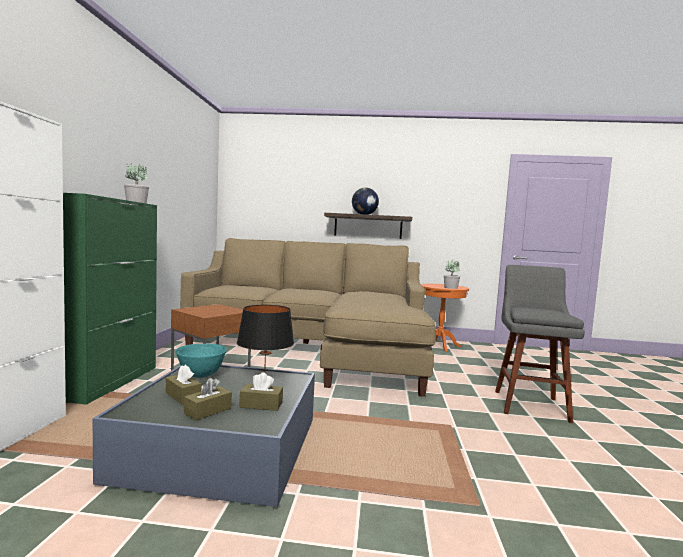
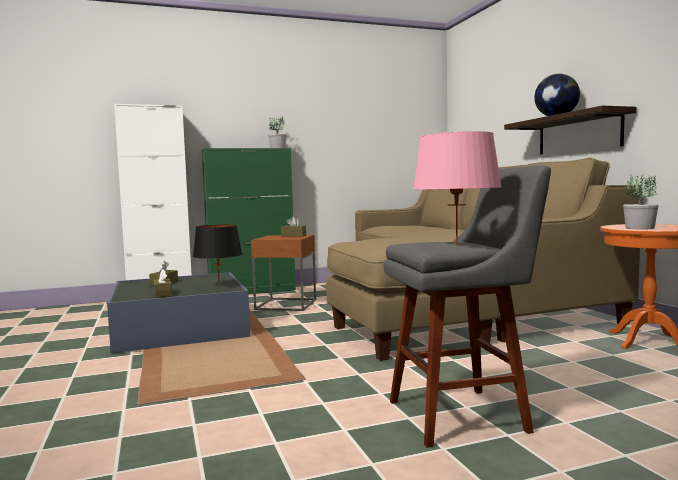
camera: 65 degrees right, 0 degrees up
(201, 375) = (207, 279): turquoise bowl -> none
(208, 411) = (143, 289): brown tissue box -> brown tissue box (293, 235)
(553, 310) = (456, 245): none -> pink table lamp

